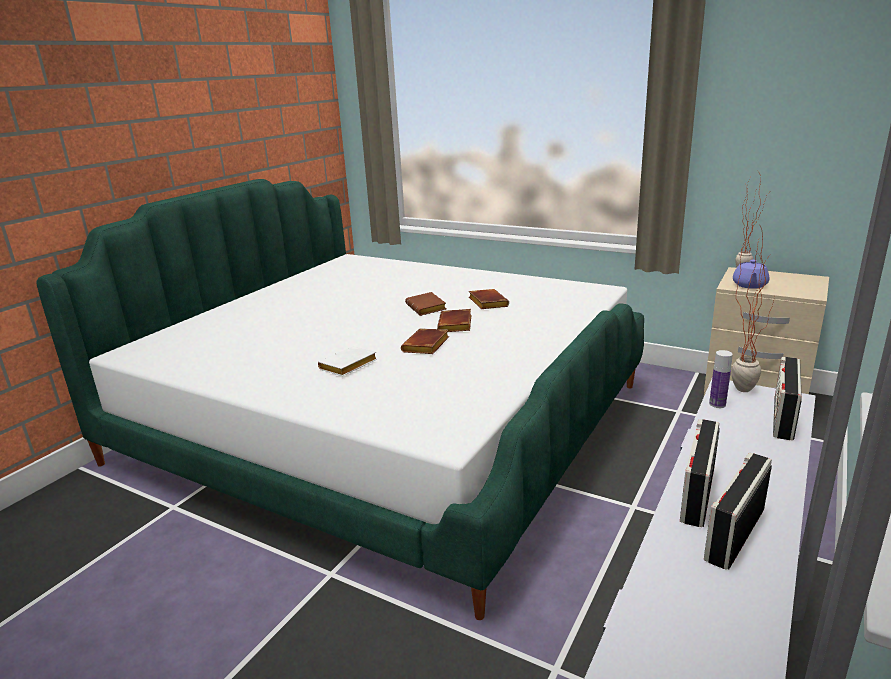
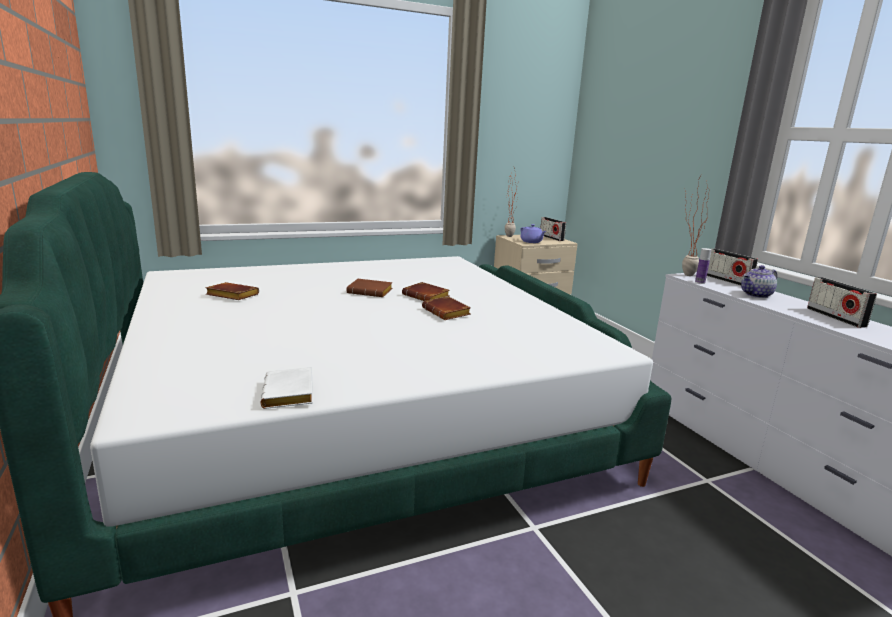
camera: 55 degrees left, 5 degrees down
(348, 366) = (435, 340): white book -> white book (291, 394)
(486, 303) = (404, 280): brown book -> brown book (230, 296)
(697, 495) = (795, 311): radio -> radio (551, 238)
(736, 452) = (756, 295): none -> teapot

